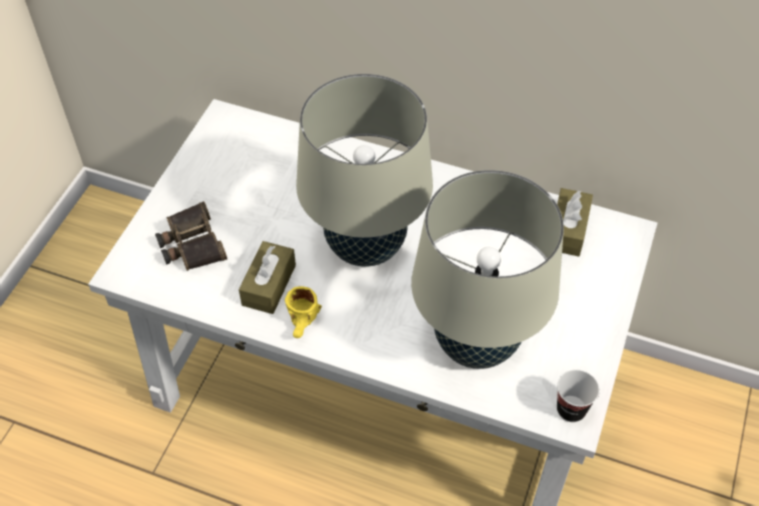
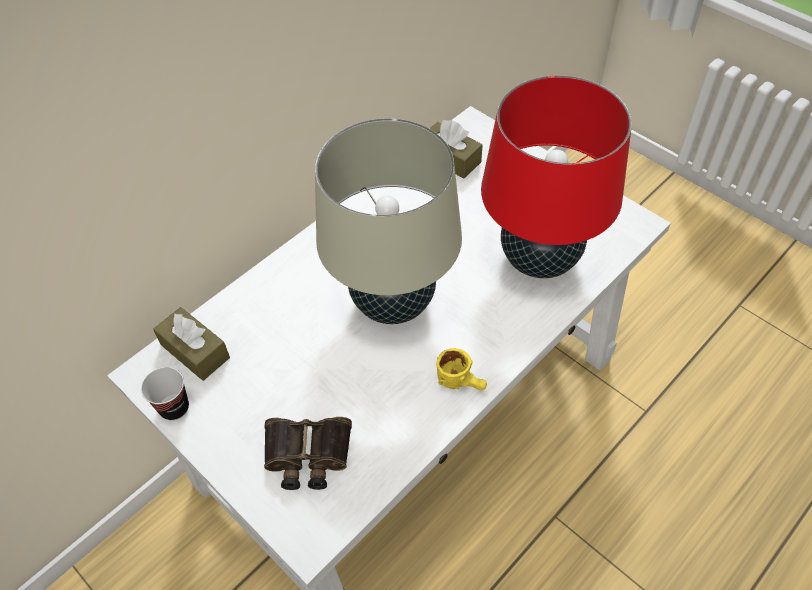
camera: 65 degrees left, 0 degrees up
(269, 285) = (400, 397): brown tissue box -> brown tissue box (195, 351)
(476, 343) = (539, 259): beige table lamp -> red table lamp
(571, 409) = (627, 222): cup -> cup (174, 408)

